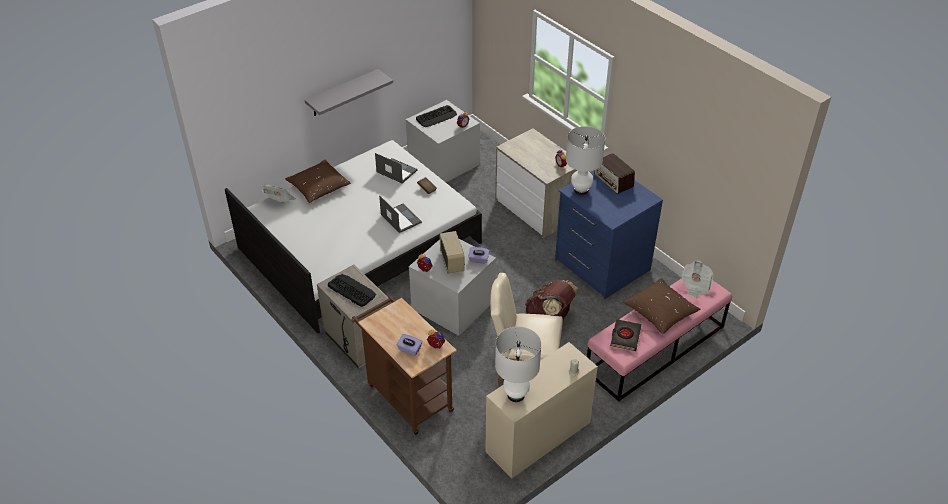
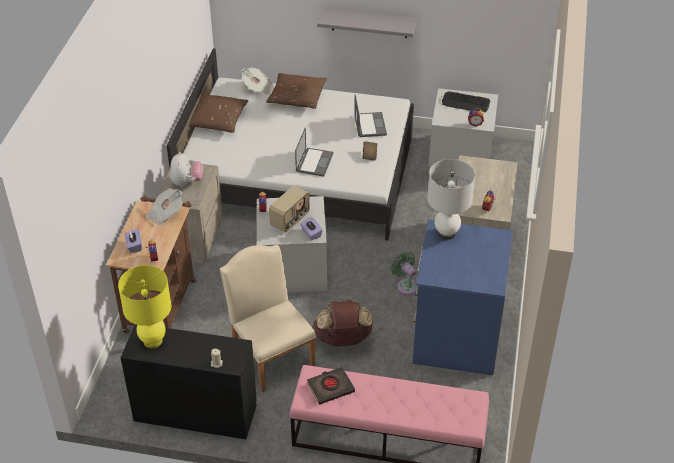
camera: 50 degrees right, 0 degrees up
(351, 290) = (187, 182): keyboard -> plush toy
(515, 395) = (152, 341): white table lamp -> yellow table lamp
(532, 260) = (406, 285): none -> green fan
(538, 437) = (195, 413): beige desk -> black desk
(613, 180) = (488, 247): radio -> none
(660, 312) = (392, 396): brown pillow -> brown pillow (217, 120)
(695, 286) = (459, 403): newspaper -> newspaper (165, 214)

